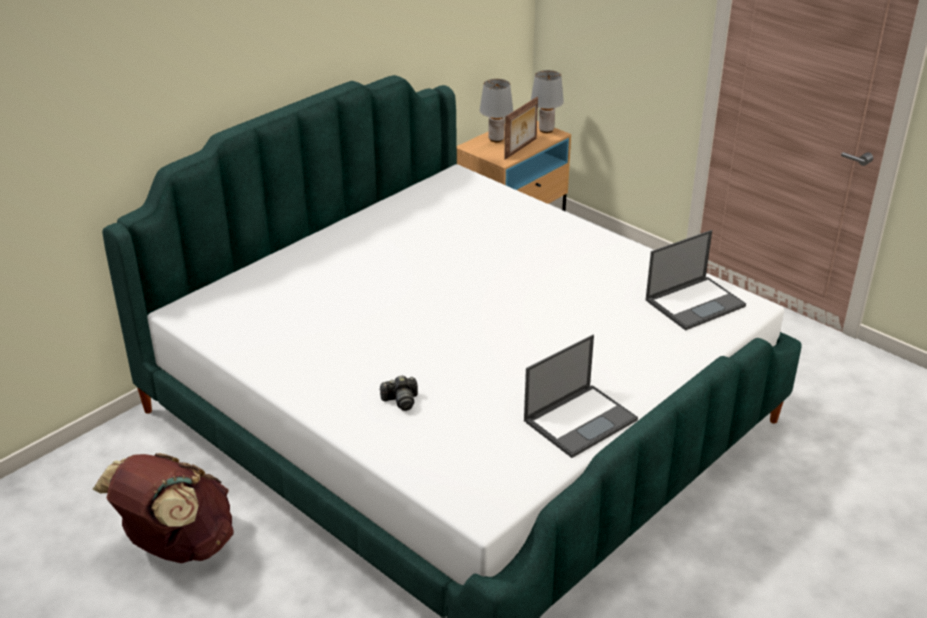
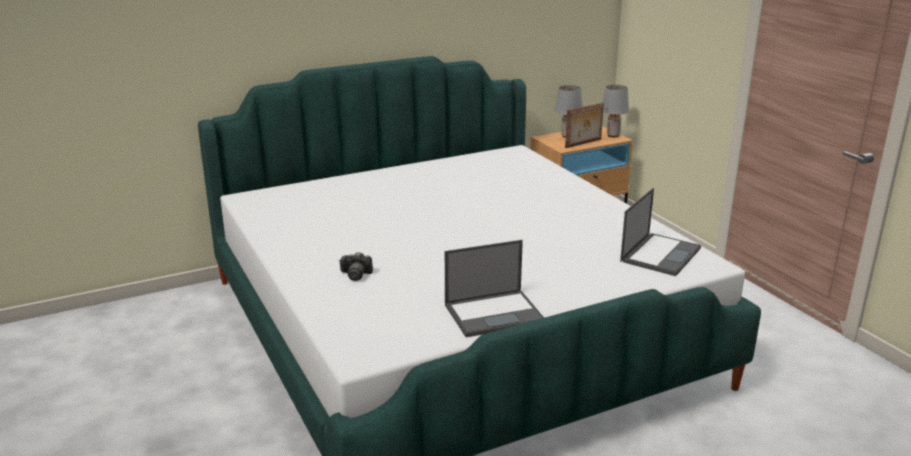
camera: 20 degrees right, 10 degrees down
(177, 546) = (179, 370): brown backpack -> none
(695, 303) = (660, 254): laptop -> laptop turned 45 degrees counterclockwise

